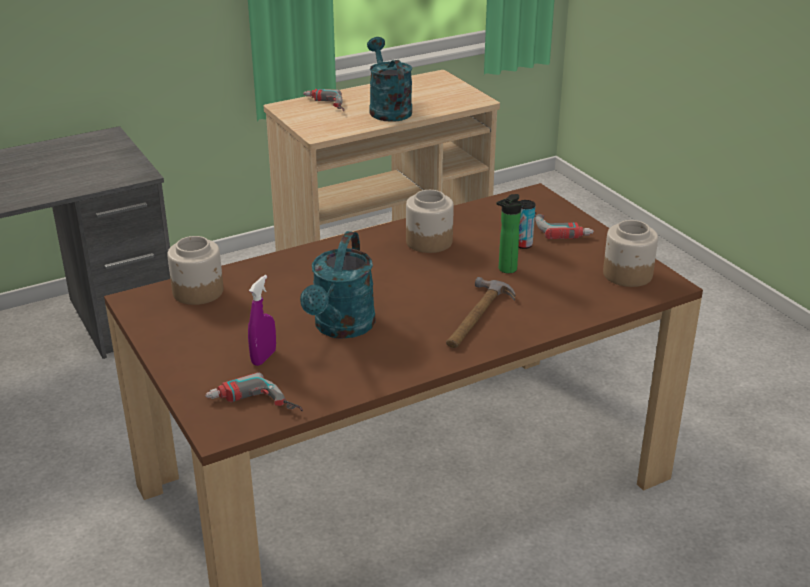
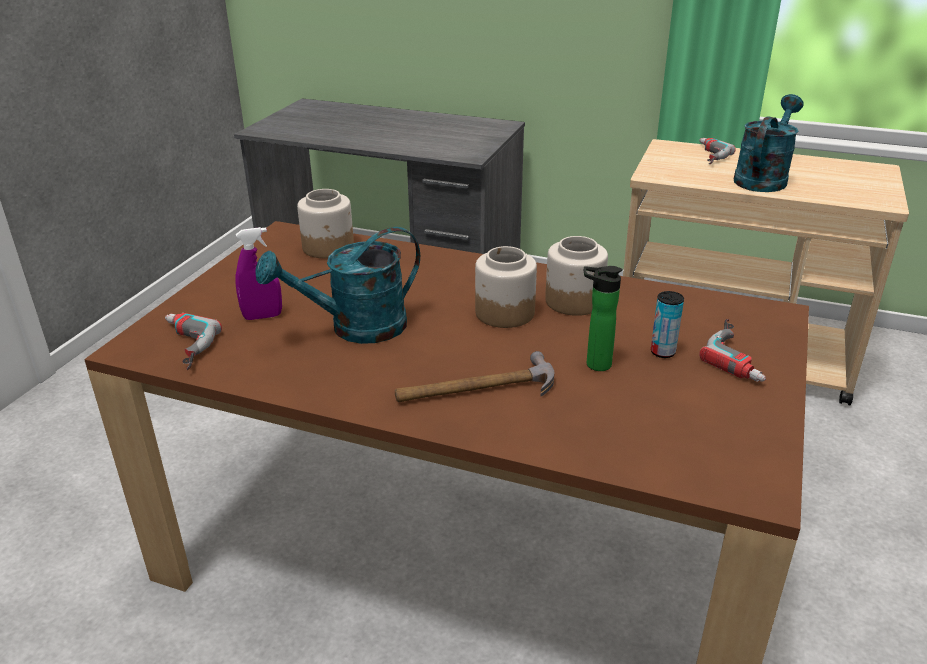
camera: 50 degrees right, 0 degrees up
(626, 274) = (725, 448): jar -> jar (504, 312)

